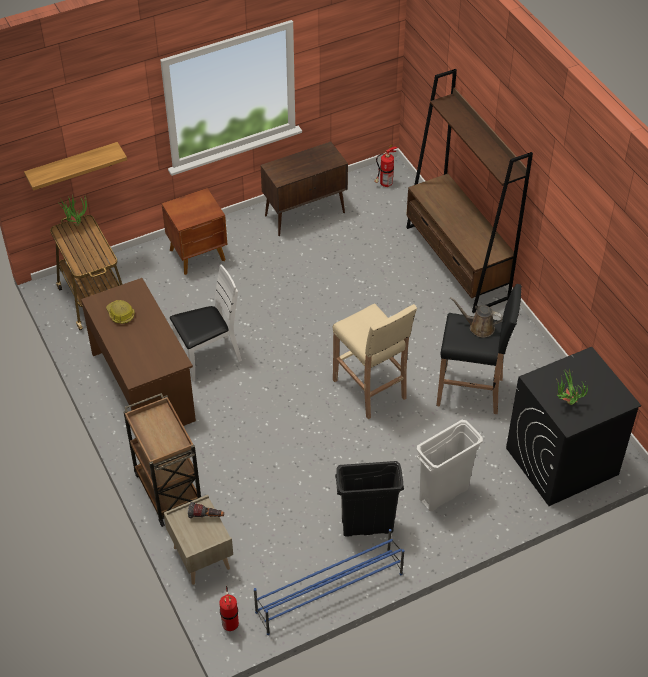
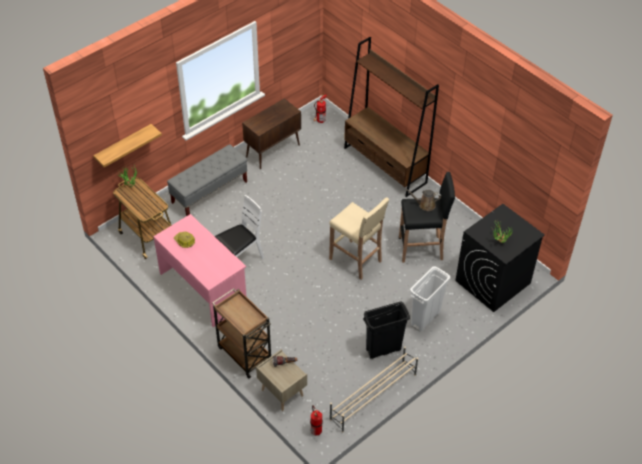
camera: 15 degrees left, 0 degrees up
(144, 386) = (203, 288): brown desk -> pink desk
(198, 255) = (209, 192): brown nightstand -> grey bench
(328, 593) = (372, 397): blue shoe rack -> beige shoe rack

